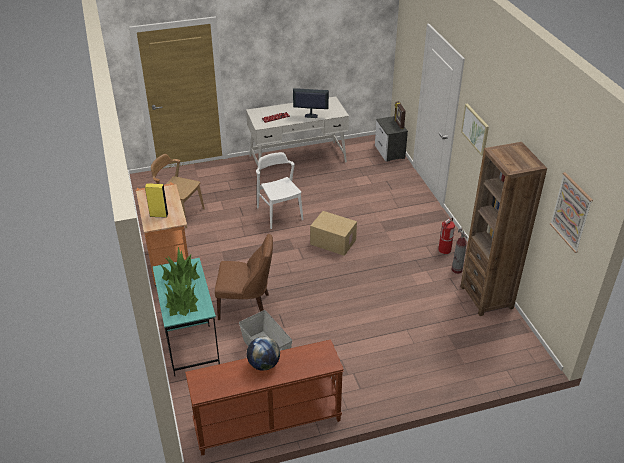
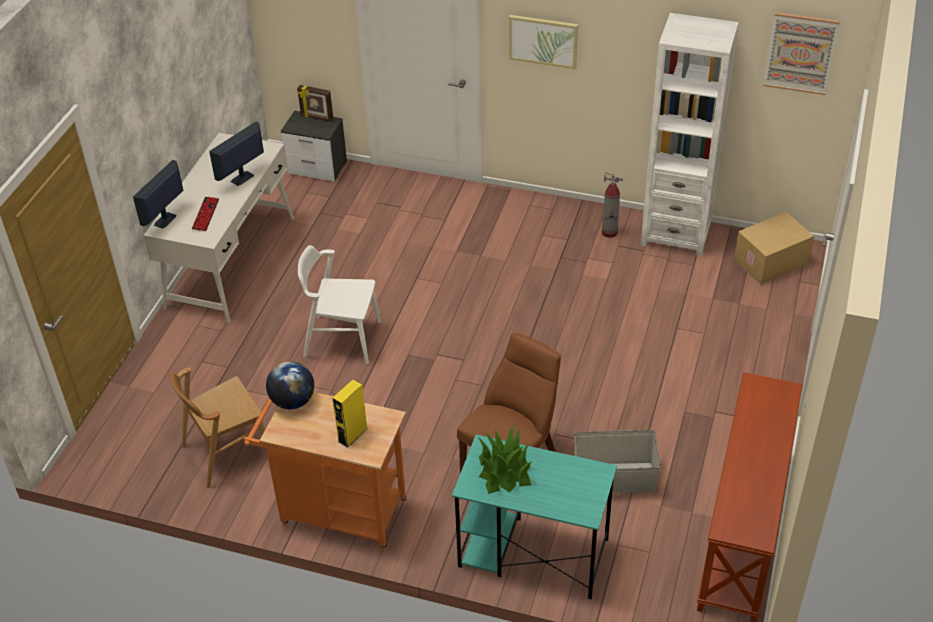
camera: 55 degrees left, 5 degrees up
(182, 303) = (564, 491): potted plant -> none
(260, 110) = (165, 220): none -> monitor
(263, 364) = (747, 453): globe -> globe (292, 401)
(332, 242) = (456, 315): cardboard box -> cardboard box (771, 263)
(444, 250) = (564, 223): fire extinguisher -> none
(486, 297) = (676, 234): brown bookcase -> white bookcase

